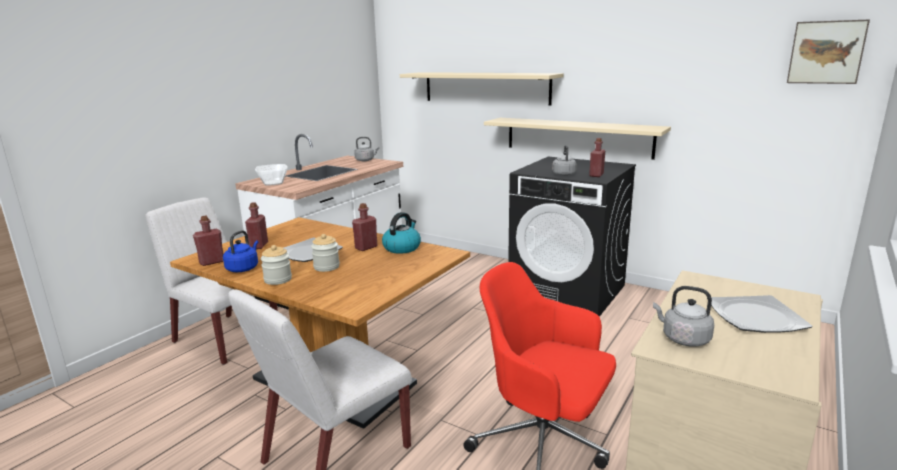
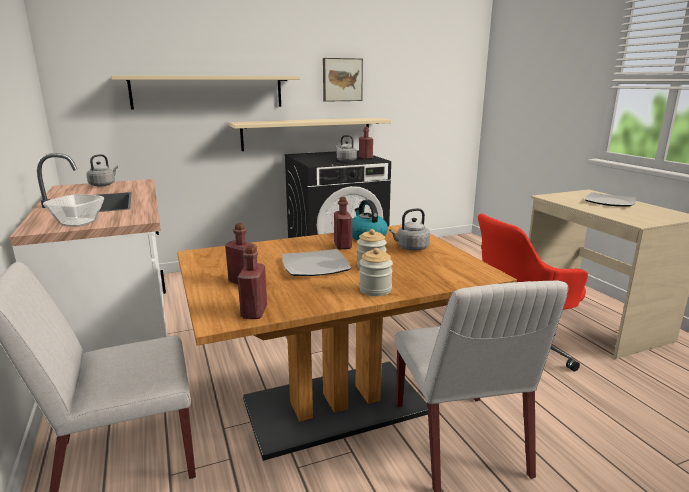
camera: 55 degrees left, 0 degrees up
(243, 268) = (310, 299): blue kettle -> none
(683, 338) = (629, 217): grey kettle -> grey kettle (410, 248)
(826, 52) = (458, 62): picture -> picture (342, 80)

